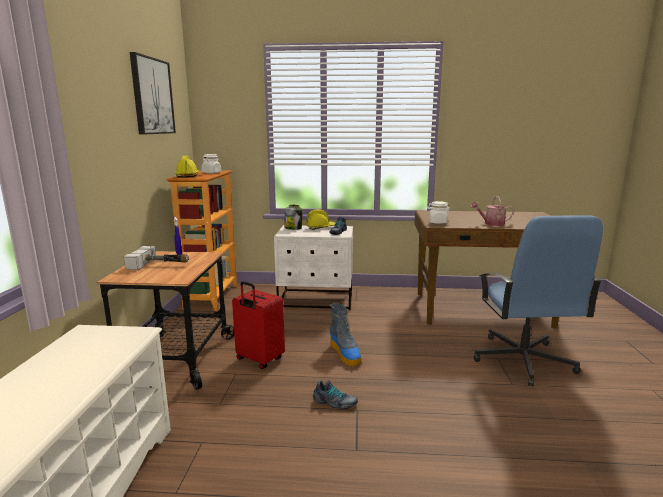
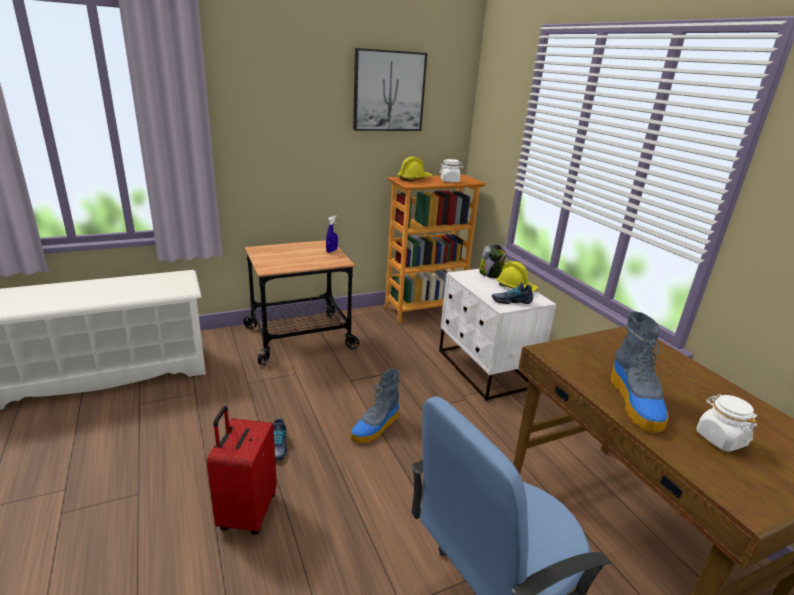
camera: 60 degrees right, 10 degrees up
(160, 264) = (298, 253): hammer -> none
(259, 360) = (326, 377): red suitcase -> red suitcase (246, 512)
(437, 222) = (570, 351): white jar -> white jar (720, 439)
(491, 223) = (636, 403): watering can -> boot

